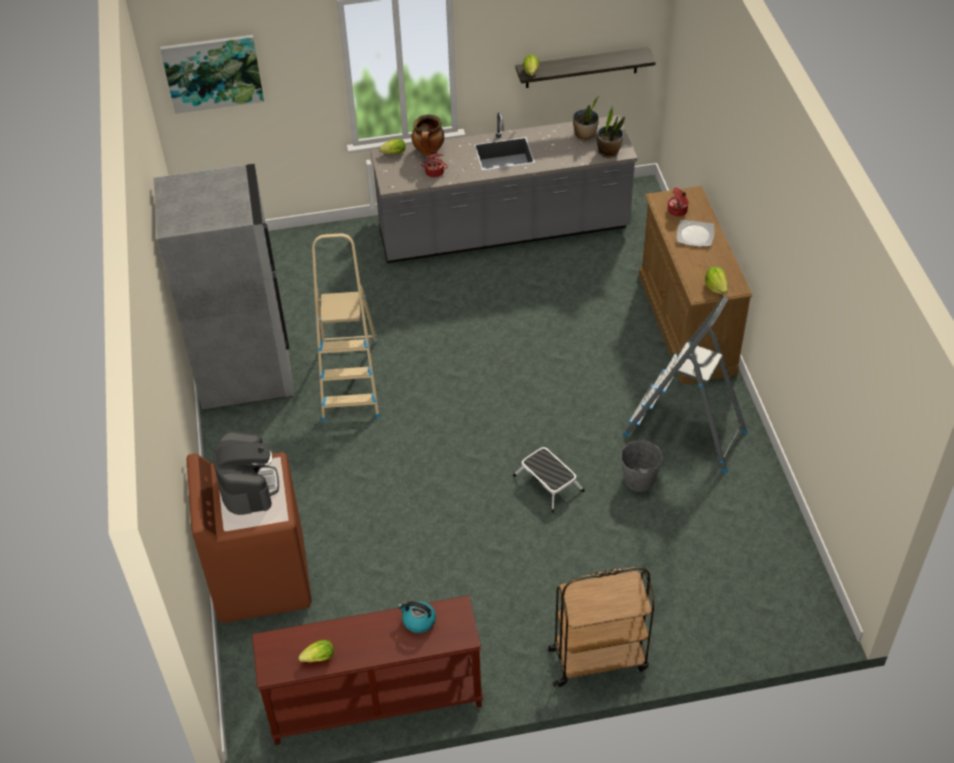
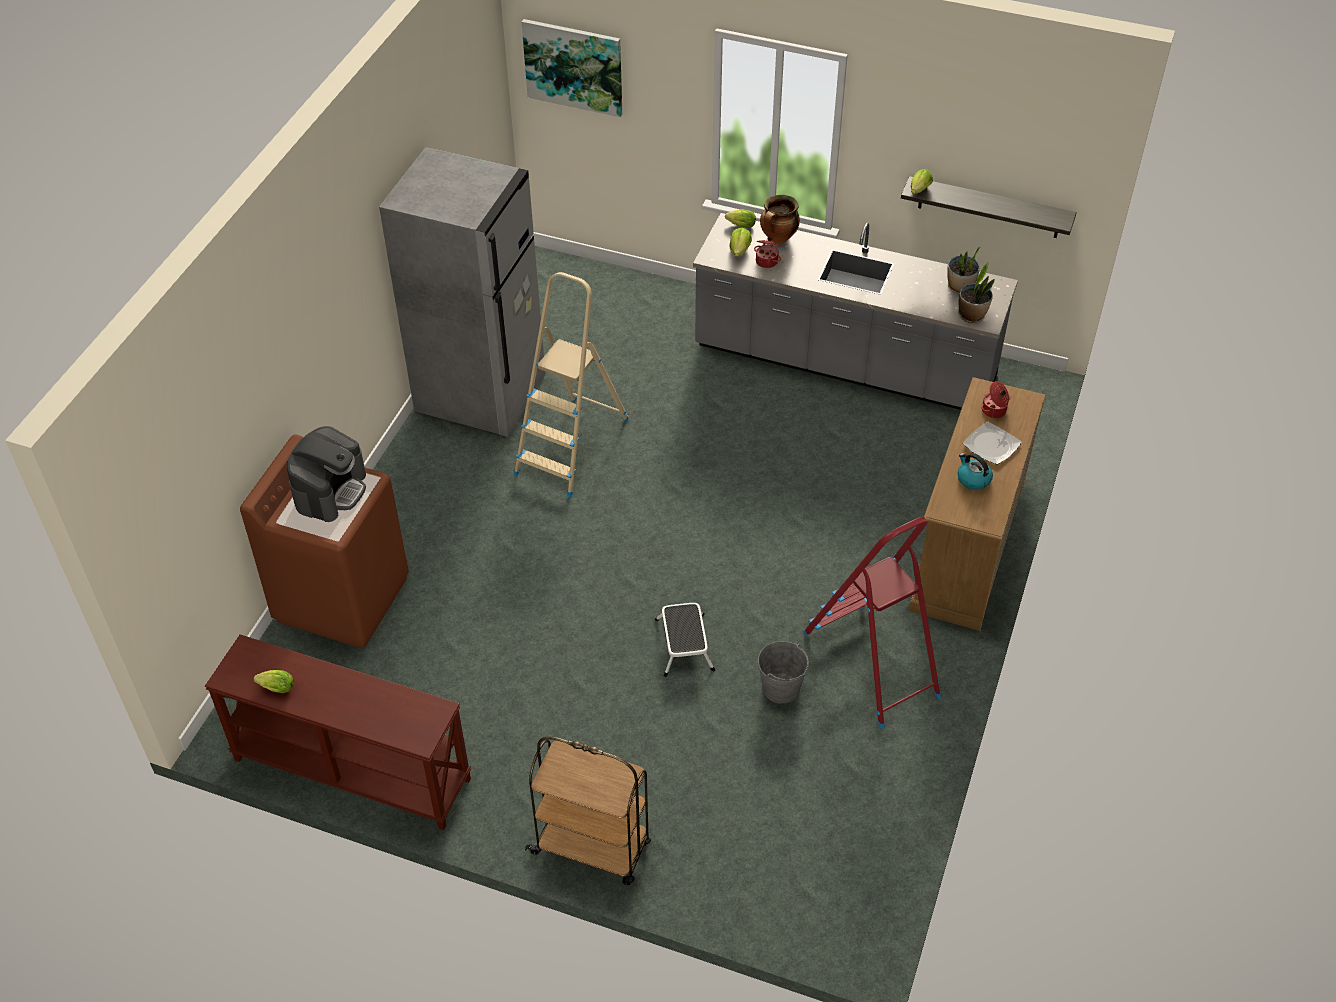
camera: 30 degrees right, 0 degrees up
(418, 621) = (392, 702): kettle -> kettle (973, 479)
(684, 432) = (870, 663): grey step ladder -> red step ladder
(716, 287) = (966, 511): lettuce -> lettuce (740, 250)

